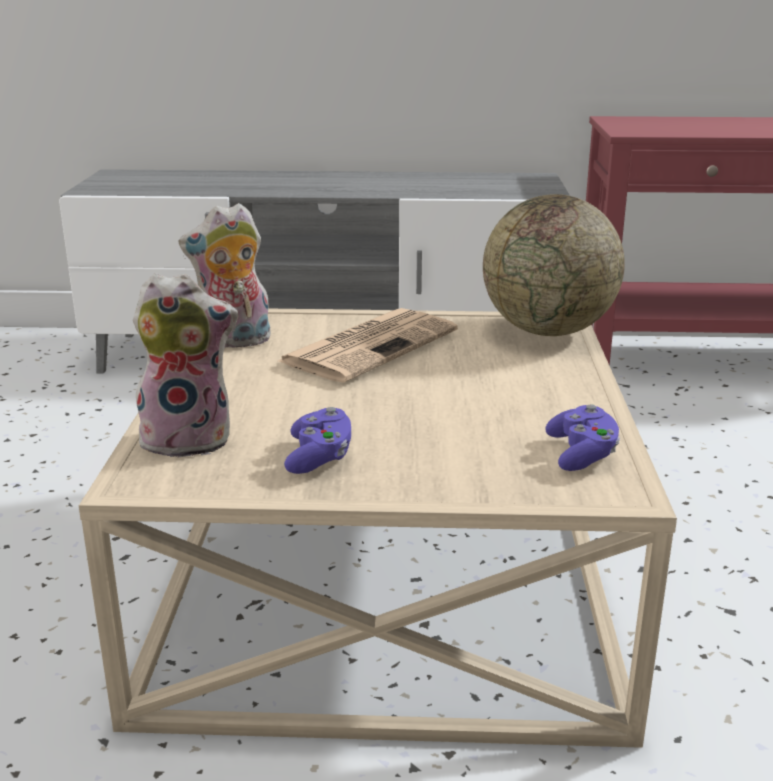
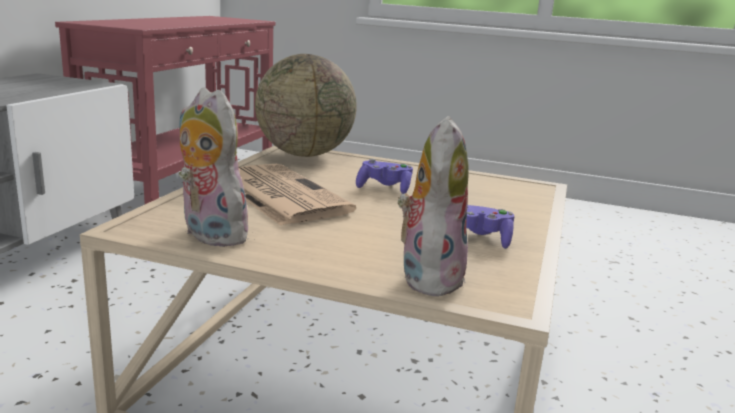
camera: 75 degrees left, 5 degrees down
(234, 342) = (209, 235): plush toy -> plush toy turned 135 degrees clockwise
(582, 454) = (493, 184): purple game controller -> purple game controller (384, 188)

